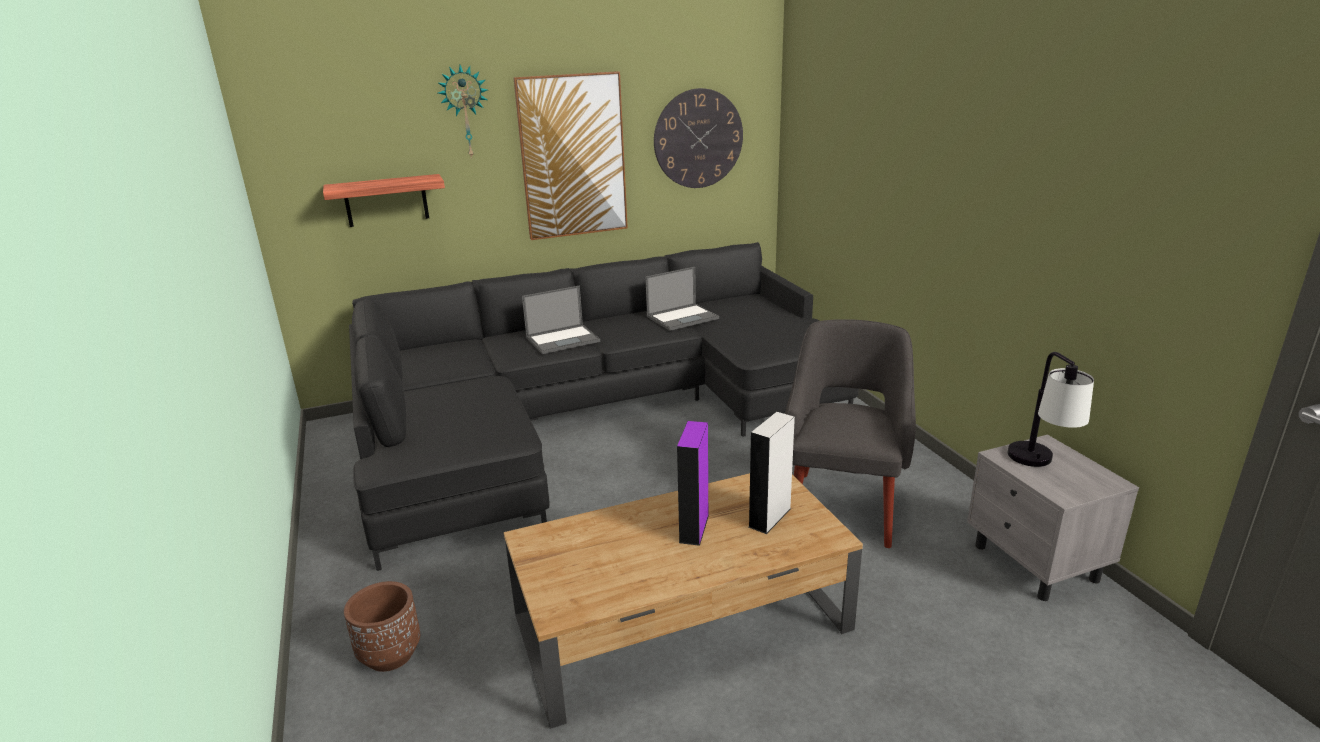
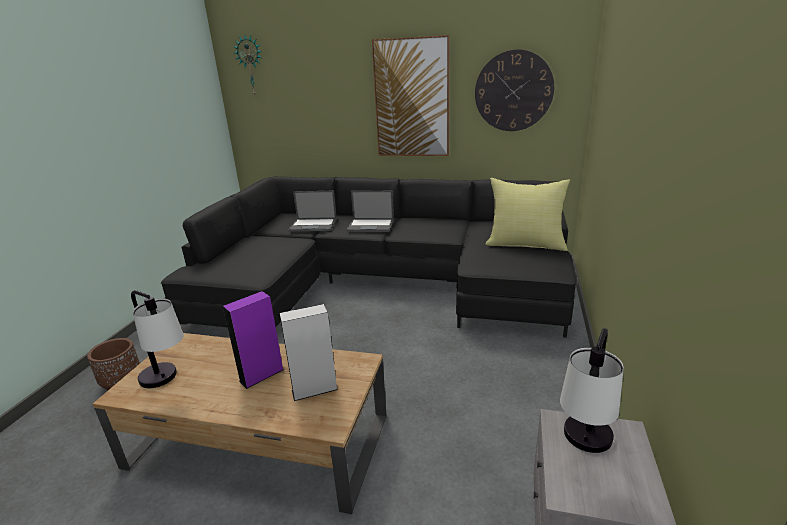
camera: 35 degrees right, 0 degrees up
(386, 200) = (293, 119): shelf -> none
(465, 112) = (341, 63): wall clock -> wall clock (251, 66)
(597, 578) = (168, 382): none -> table lamp
(683, 317) = (464, 228): laptop -> laptop (314, 225)
(772, 320) = (525, 244): none -> yellow pillow
(842, 506) = (466, 410): grey armchair -> none

